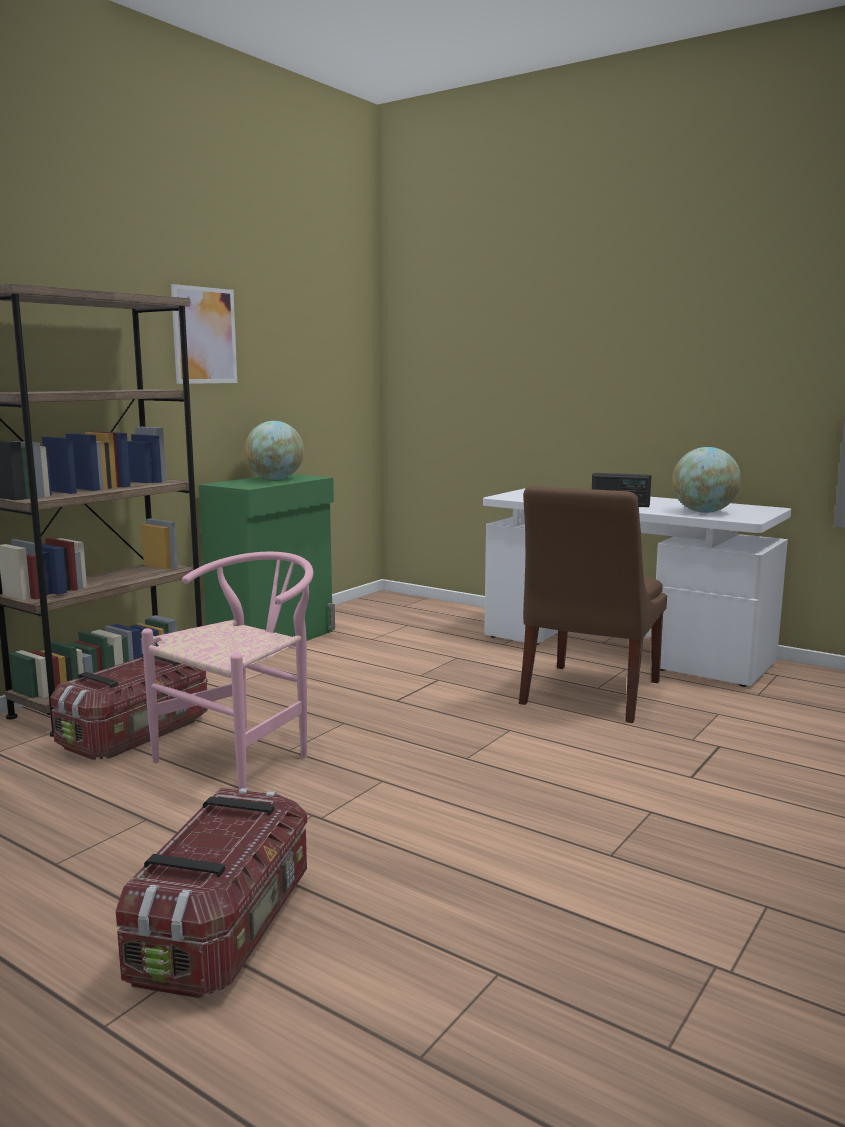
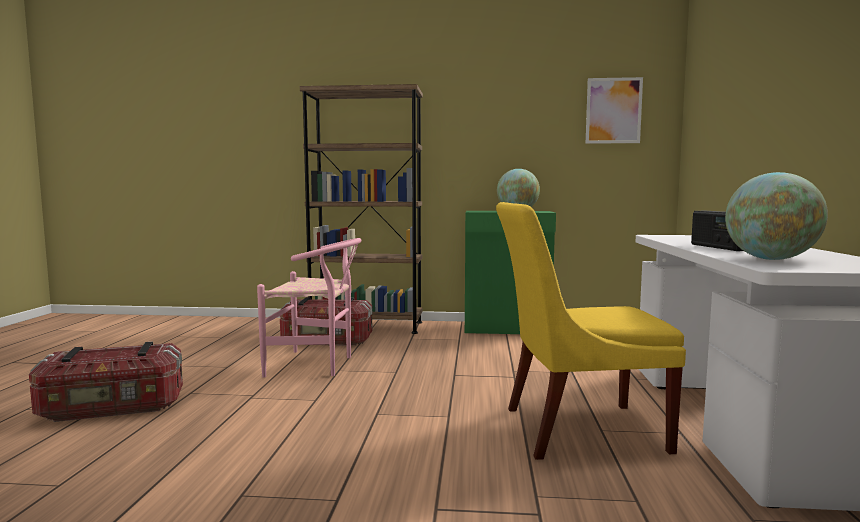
camera: 60 degrees right, 5 degrees down
(204, 335) = (482, 112): picture -> picture (613, 110)
(588, 694) = (575, 429): brown chair -> yellow chair

